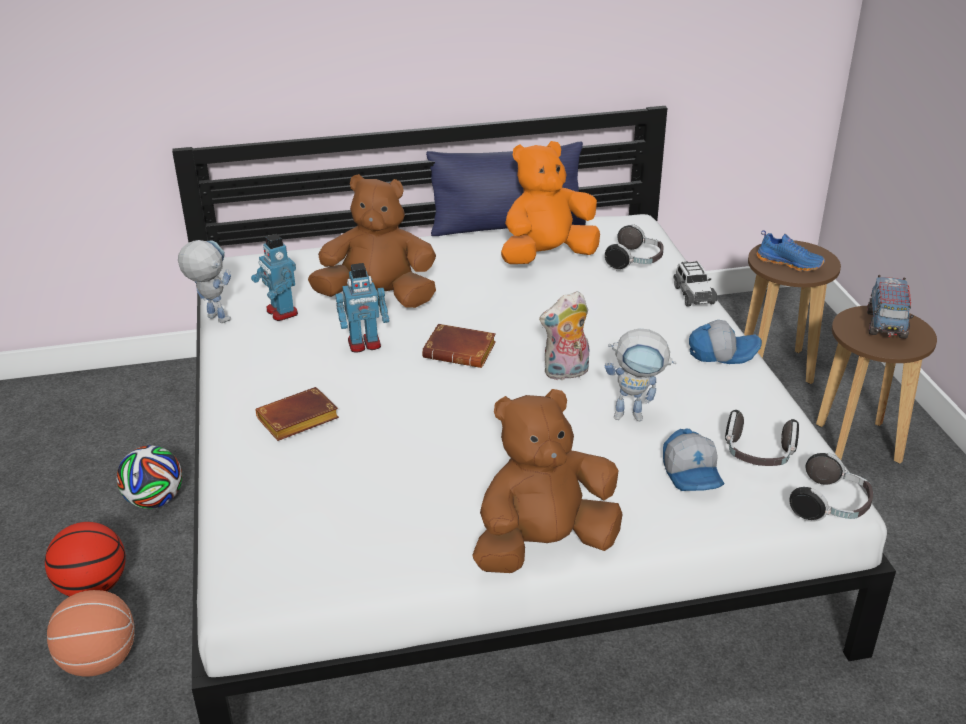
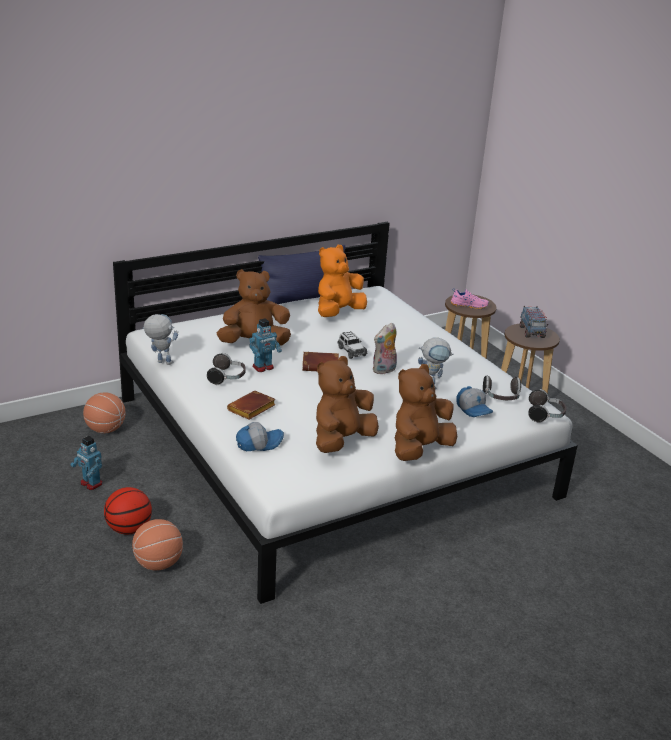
camera: 20 degrees left, 5 degrees down
(155, 500) = (137, 480): football -> none
(160, 406) = (105, 429): none -> basketball
(281, 312) = (201, 355): toy robot -> toy robot (91, 484)
(411, 505) = (341, 441): none -> brown plush toy
(635, 262) = (389, 311): headphones -> headphones (227, 378)
(693, 294) = (429, 325): toy car -> toy car (351, 351)
(722, 352) = (459, 352): cap -> cap (259, 443)
(789, 263) = (469, 305): blue shoe -> pink shoe

